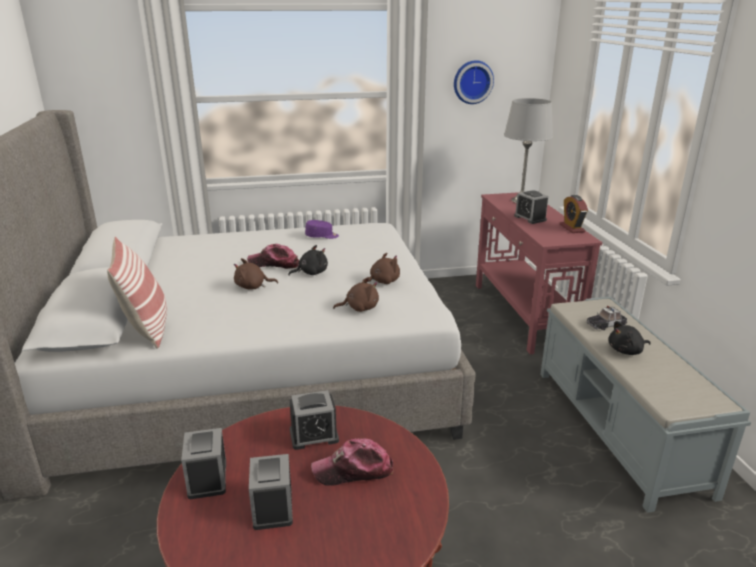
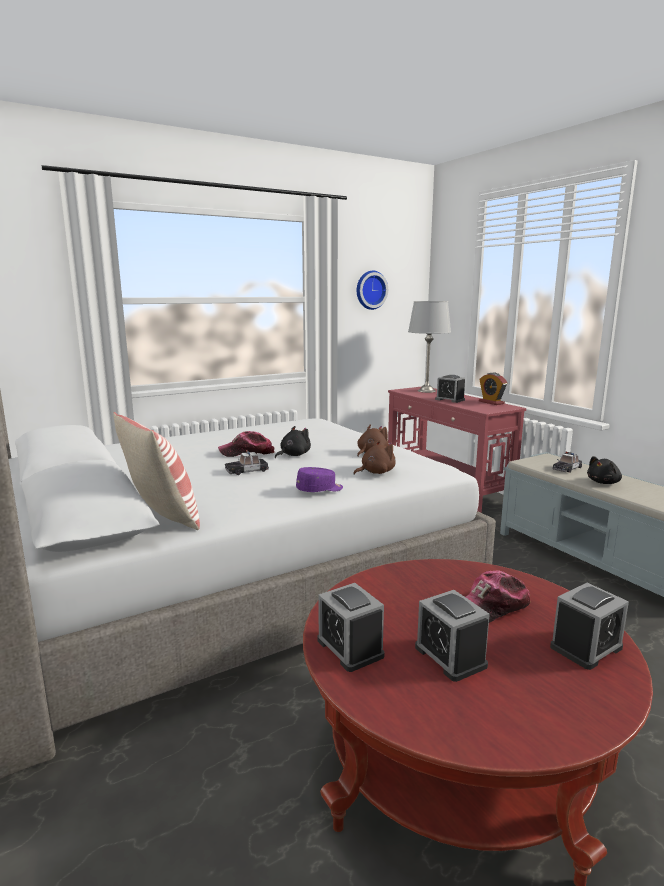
camera: 20 degrees left, 10 degrees down
(253, 287) = (247, 470): brown plush toy -> toy car
(314, 435) = (420, 587): alarm clock -> alarm clock (586, 647)
(322, 236) = (270, 430): purple cap -> purple cap (320, 490)

